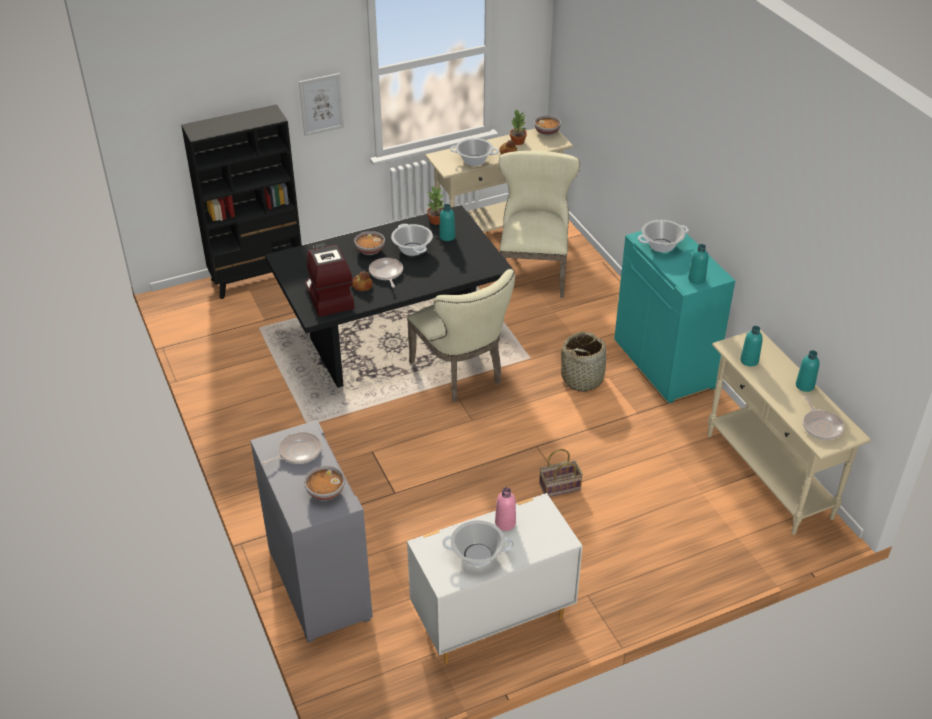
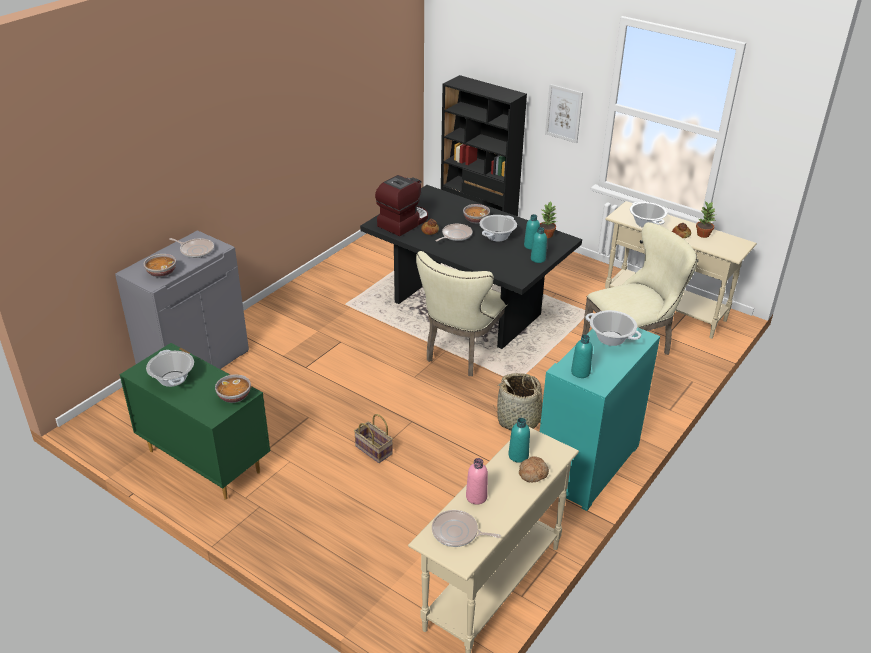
camera: 60 degrees right, 5 degrees down
(491, 619) = (204, 460): white dresser -> green dresser
(505, 523) = (215, 381): pink bottle -> pink bottle (476, 497)
(547, 132) = (739, 244): bowl -> bowl (234, 397)
(773, 361) = (533, 473): none -> bread
(804, 385) = (513, 505): turquoise bottle -> turquoise bottle (538, 259)
(821, 426) = (457, 532): frying pan -> frying pan turned 60 degrees clockwise

